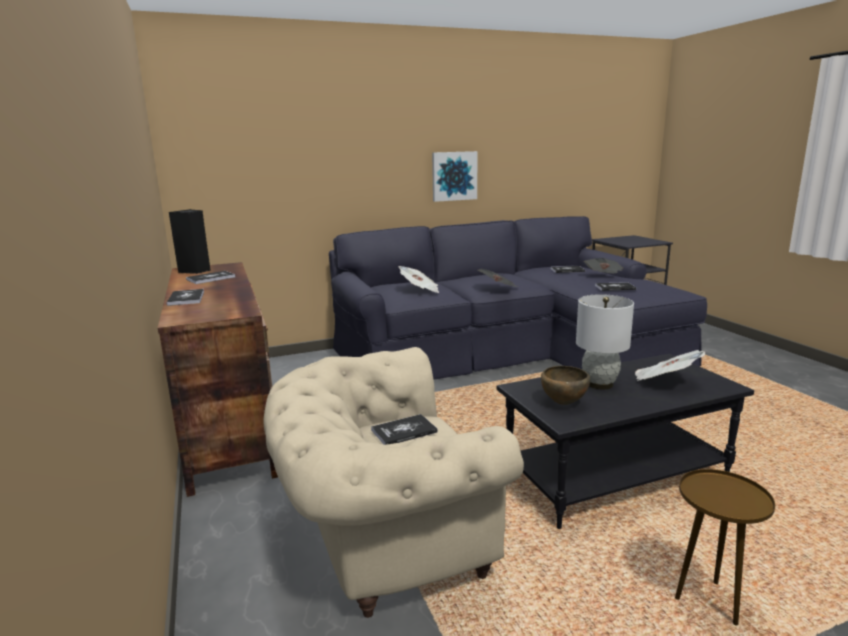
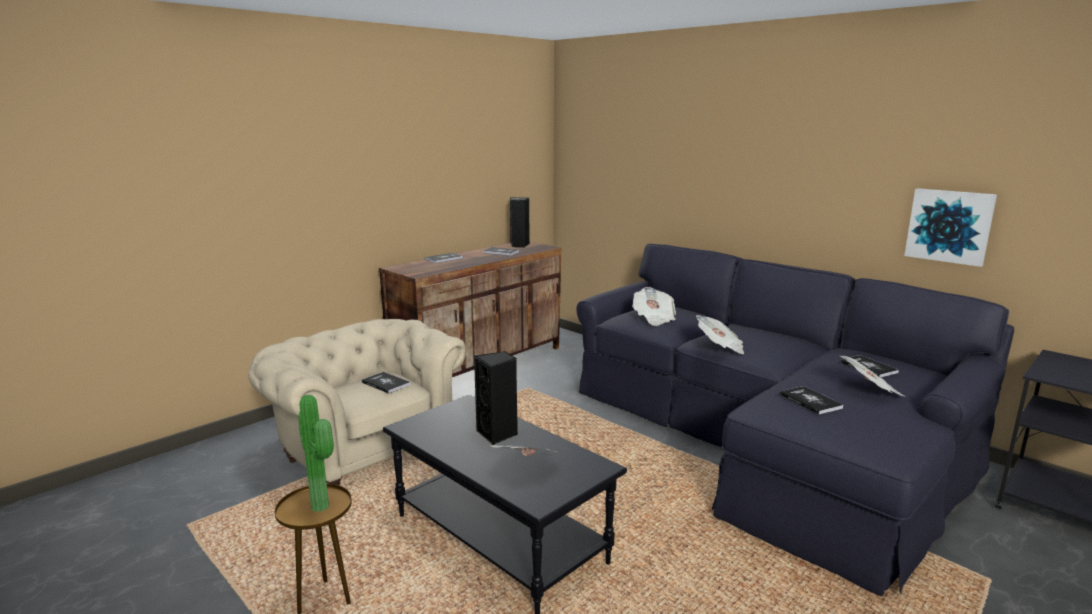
camera: 65 degrees right, 0 degrees up
(454, 176) = (803, 203): picture -> picture (949, 226)
(563, 403) = (442, 423): brown bowl -> none
(599, 384) = (498, 434): white table lamp -> black speaker
(721, 490) = (323, 505): none -> potted plant

